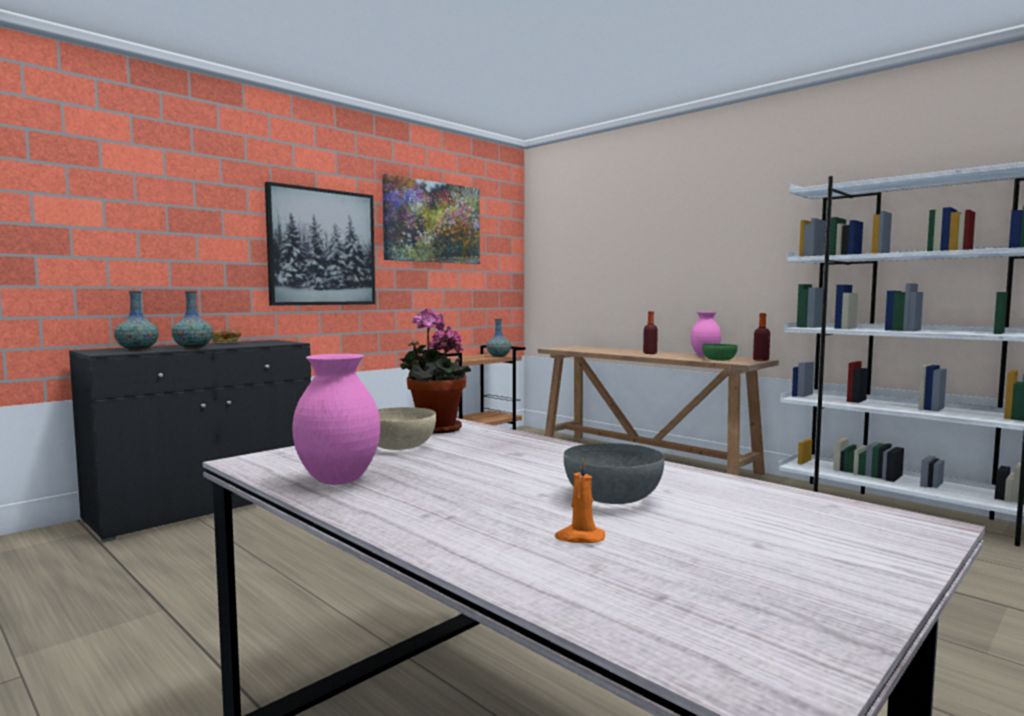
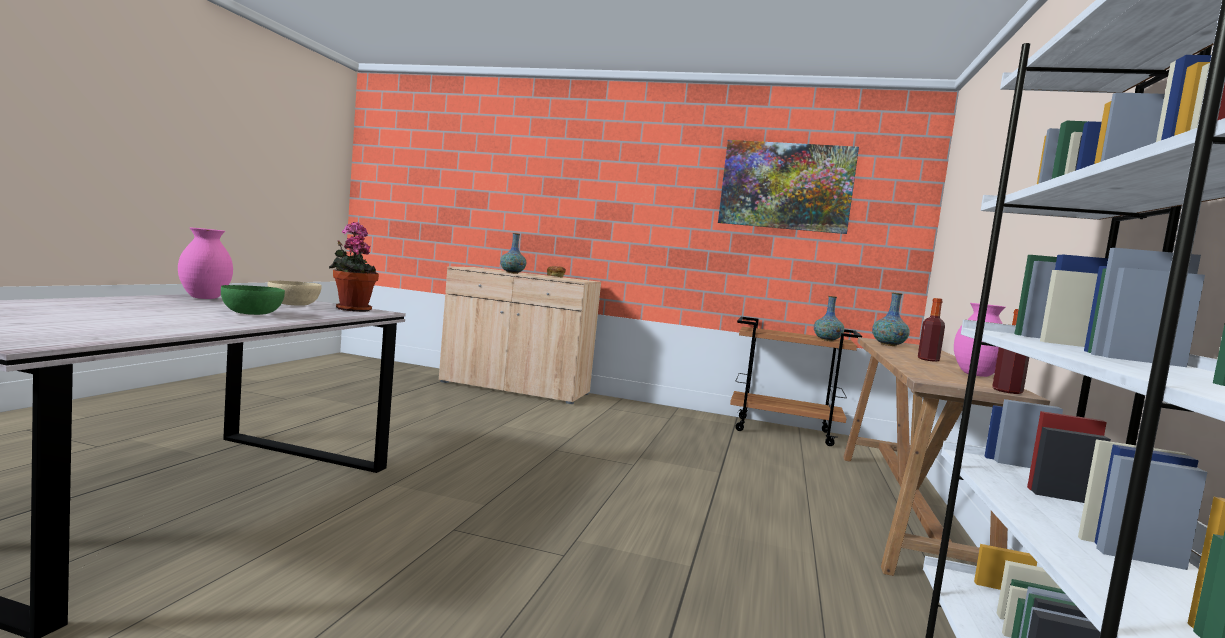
camera: 60 degrees right, 0 degrees up
(137, 349) = (489, 269): vase -> vase (888, 345)
(205, 506) = (514, 388): black cabinet -> beige cabinet
(322, 247) = (655, 209): picture -> none
(579, 537) = (63, 309): orange candle -> none
(612, 498) = (144, 316): grey bowl -> none
(718, 360) = (935, 375): green bowl -> green bowl (252, 313)

